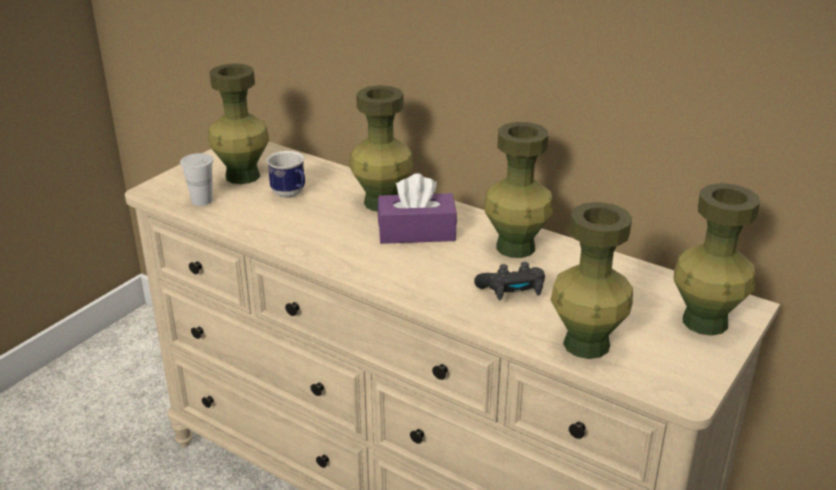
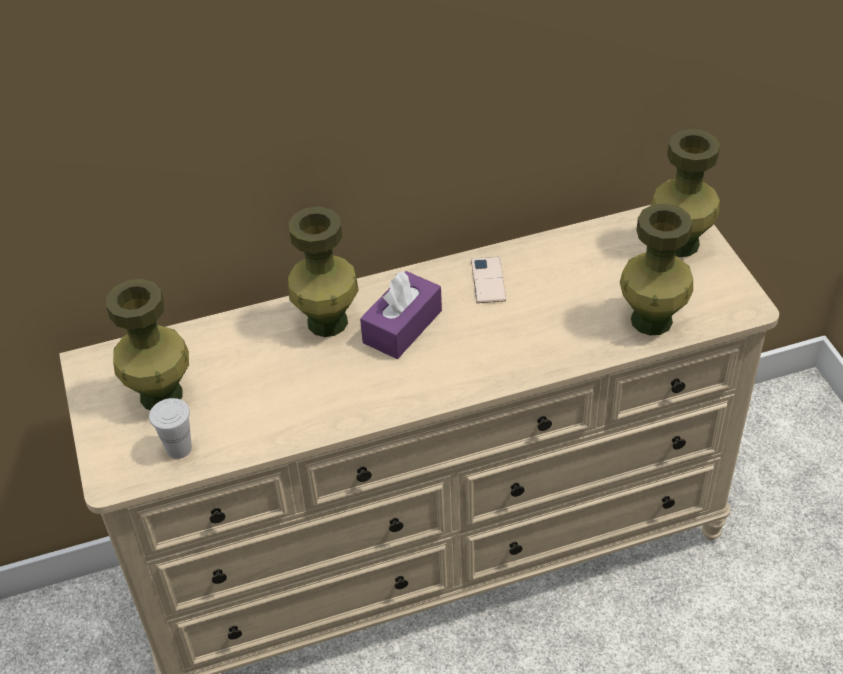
camera: 50 degrees left, 15 degrees up
(291, 194) = (242, 376): mug -> none
(512, 292) = (549, 320): black game controller -> none
(516, 247) = (488, 280): green vase -> phone

